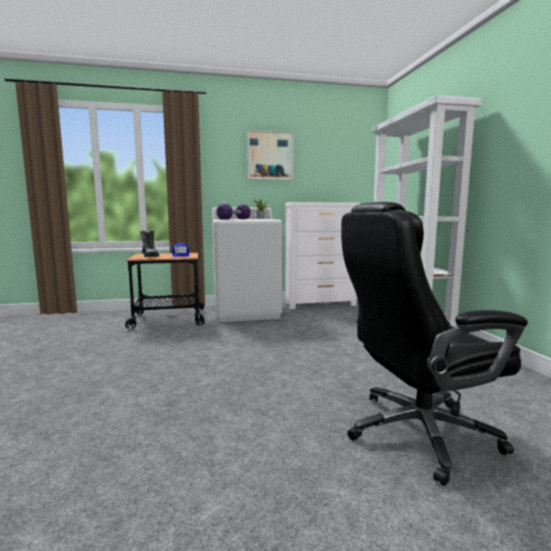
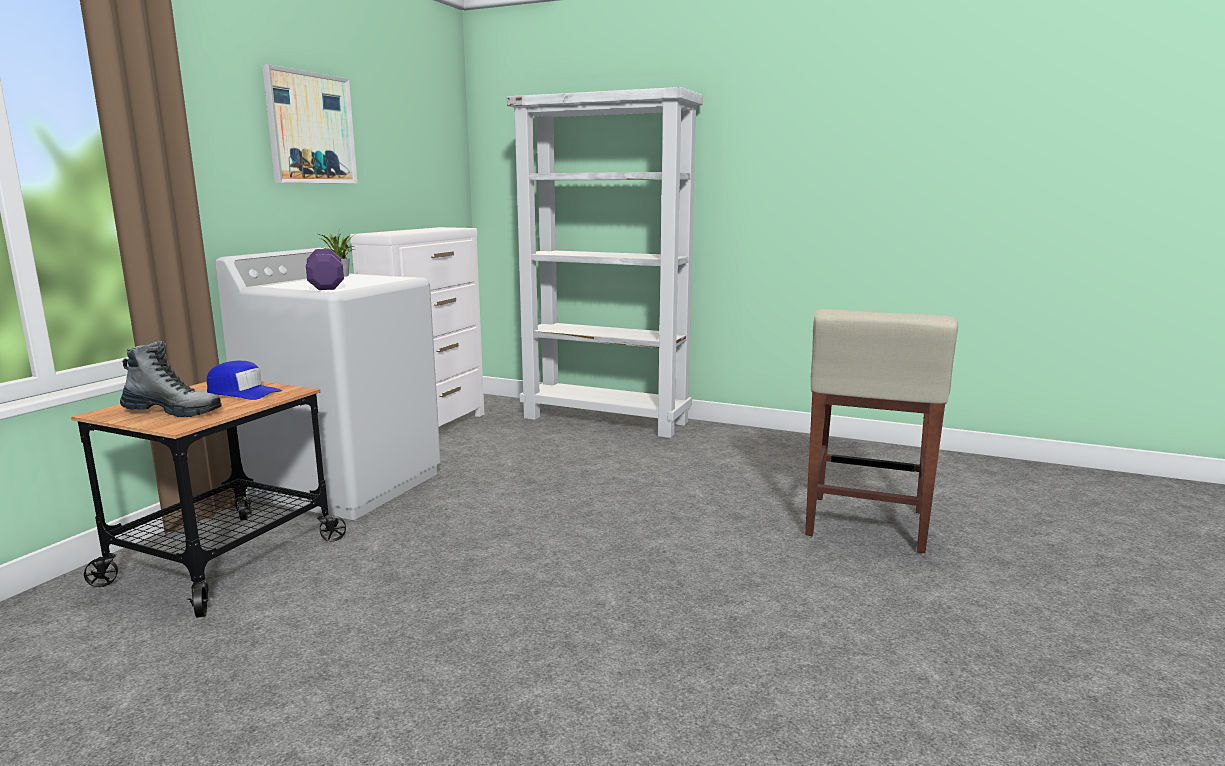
camera: 55 degrees left, 5 degrees up
(417, 432) = (865, 524): black office chair -> beige stool

